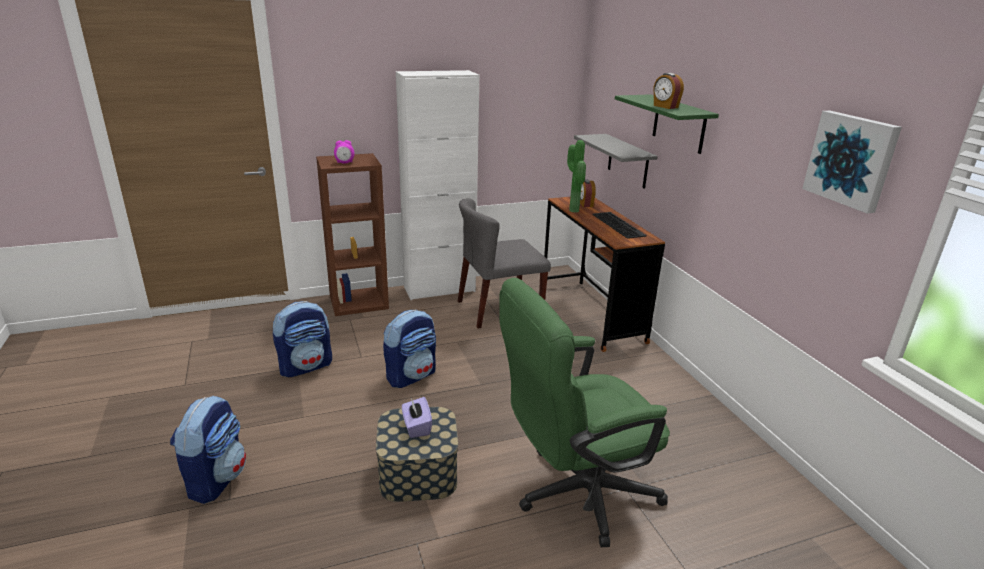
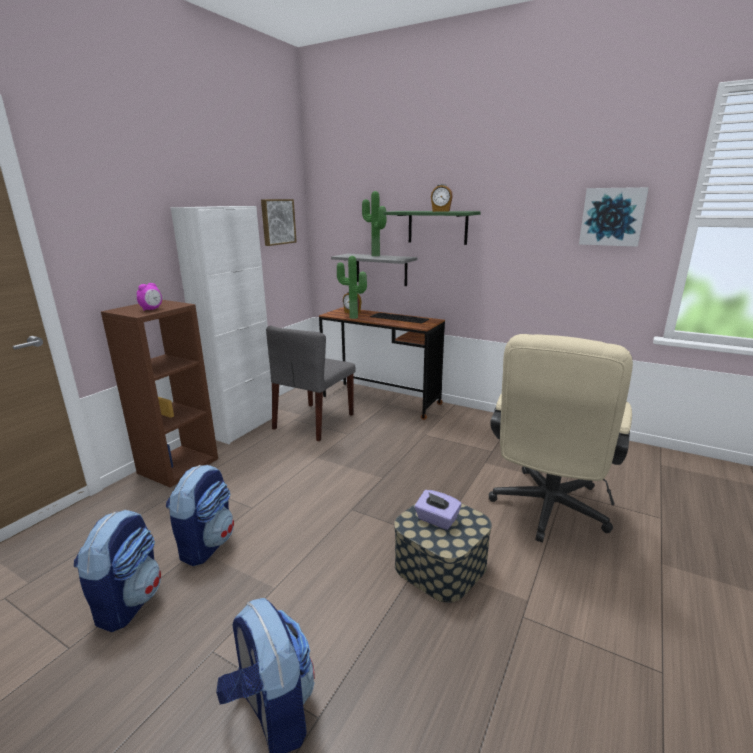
camera: 40 degrees left, 5 degrees down
(411, 375) = (321, 499): backpack -> backpack (129, 601)
(533, 87) = (277, 222): none -> picture
(575, 494) = (546, 512): green office chair -> beige office chair
(617, 143) = (374, 256): none -> potted plant

